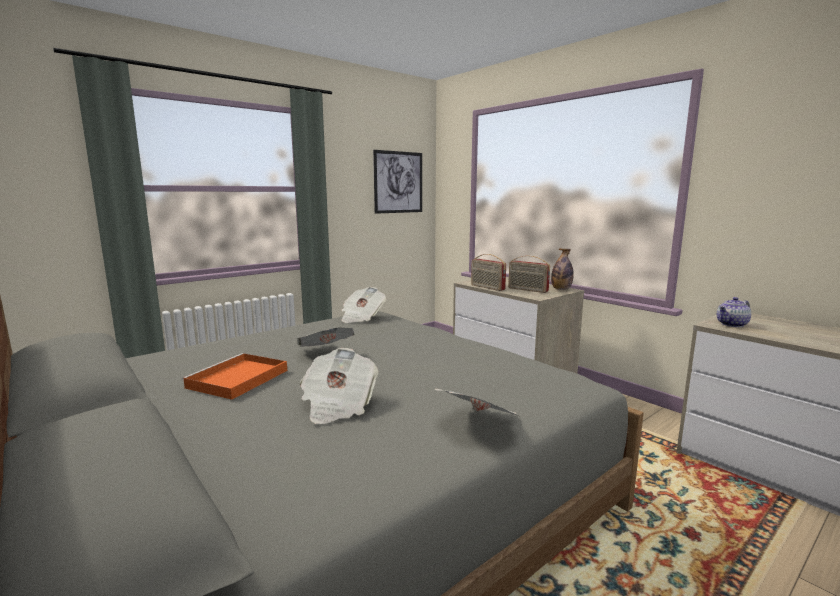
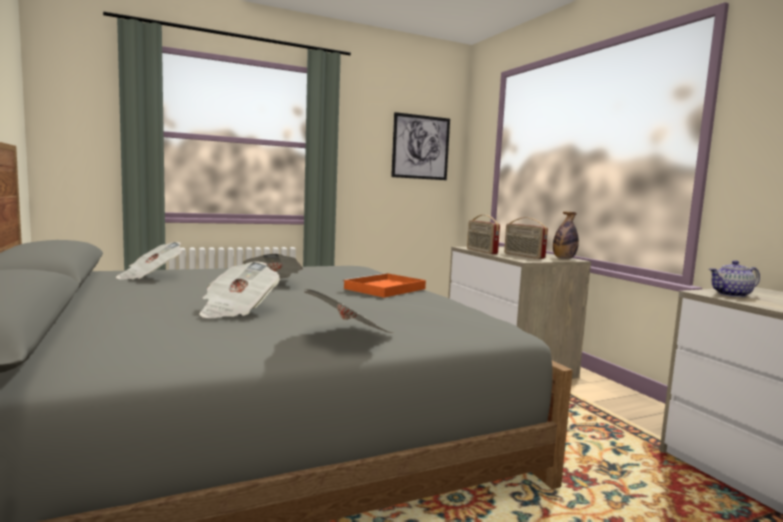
camera: 15 degrees right, 5 degrees down
(237, 379) = (176, 289): orange tray -> orange tray (384, 289)
(361, 317) = (339, 267): newspaper -> newspaper (150, 277)

